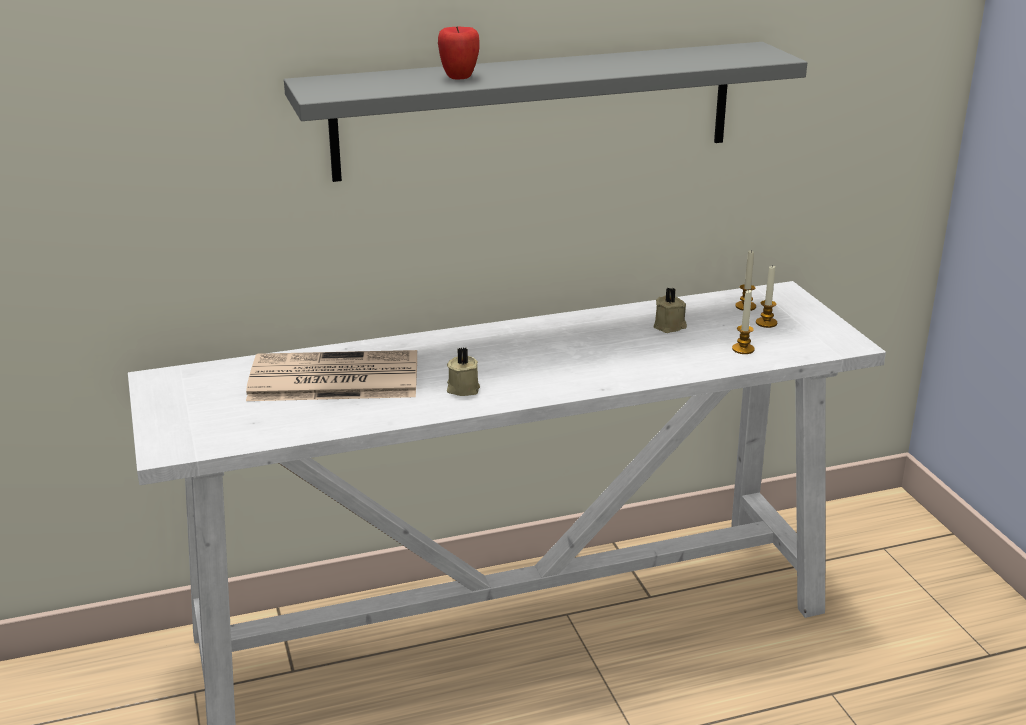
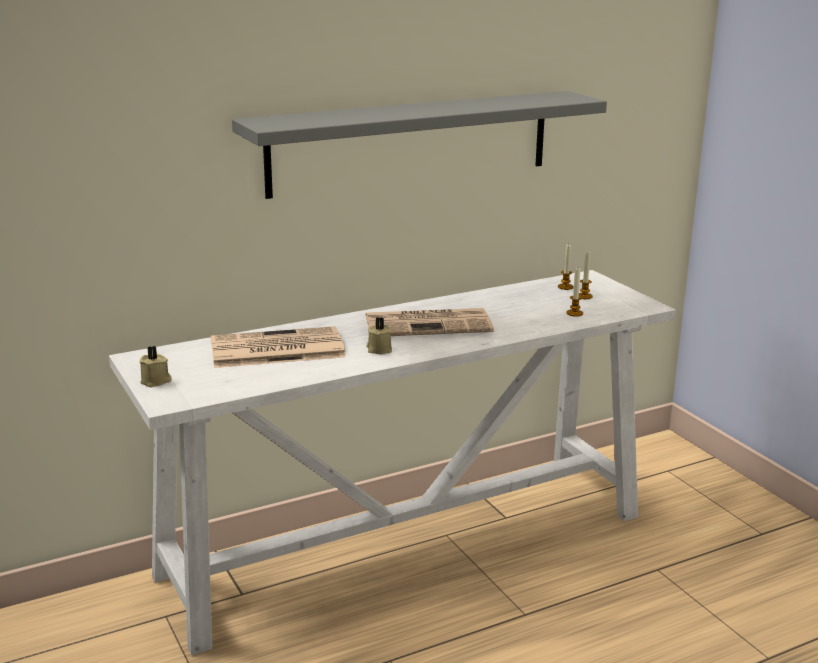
camera: 10 degrees left, 5 degrees down
(459, 77) = (365, 115): apple -> none
(543, 353) = (429, 324): none -> newspaper
(670, 326) = (516, 302): beige candle -> beige candle (156, 381)

